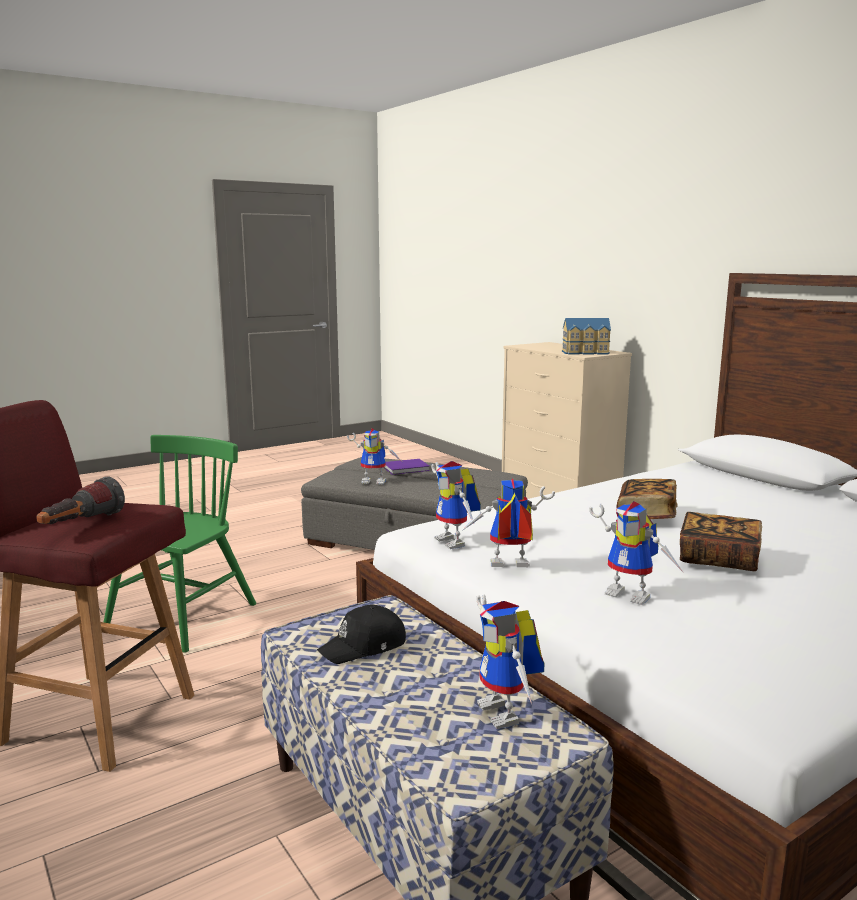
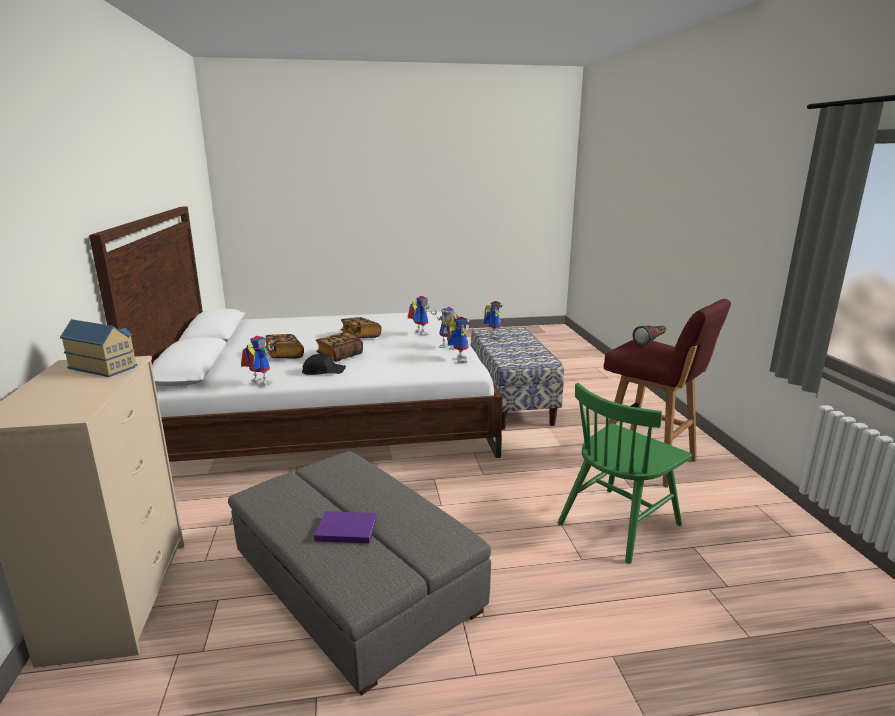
camera: 155 degrees left, 5 degrees up
(364, 647) = (524, 354): black cap -> black cap (323, 371)
(376, 481) = (407, 508): toy robot -> toy robot (258, 383)
(725, 506) = (284, 355): none -> book

